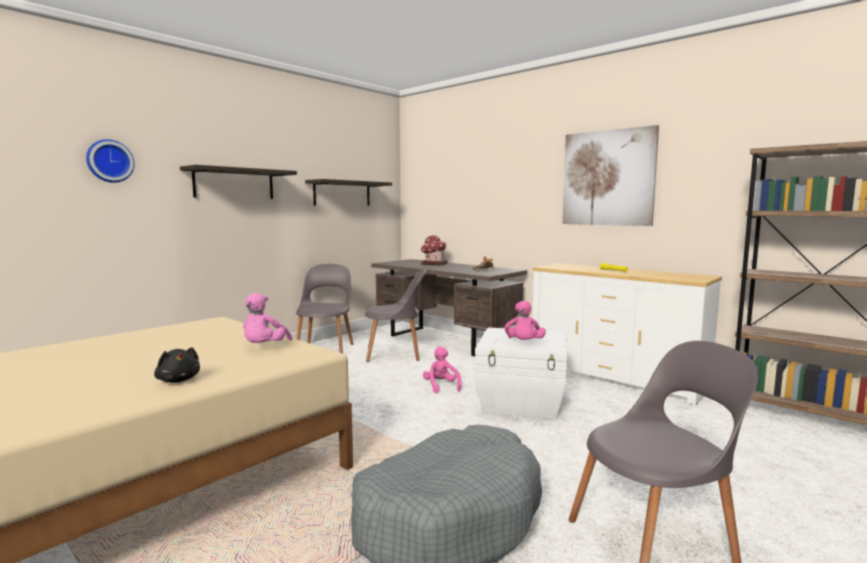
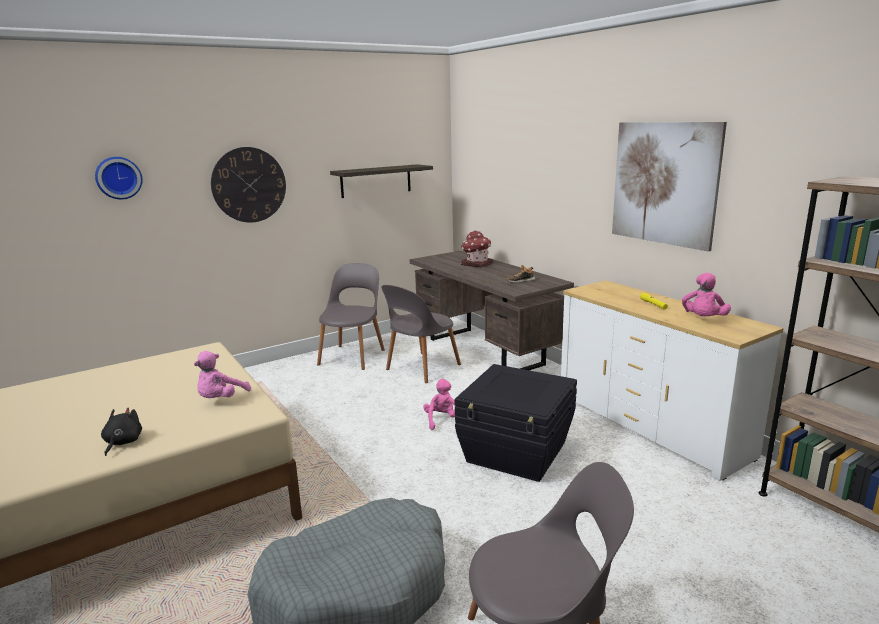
camera: 15 degrees right, 10 degrees up
(178, 380) = (122, 443): black plush toy -> black plush toy turned 150 degrees counterclockwise
(234, 184) = (249, 185): shelf -> wall clock
(396, 354) = (421, 368): grey chair -> grey chair turned 120 degrees clockwise
(522, 402) = (517, 453): white storage box -> black storage box
(524, 343) = (512, 396): pink plush toy -> pink plush toy (703, 320)

